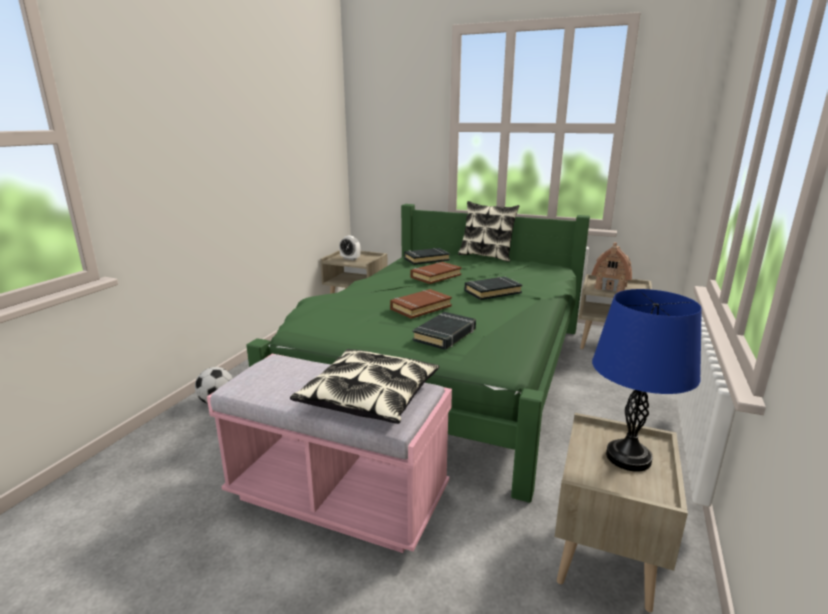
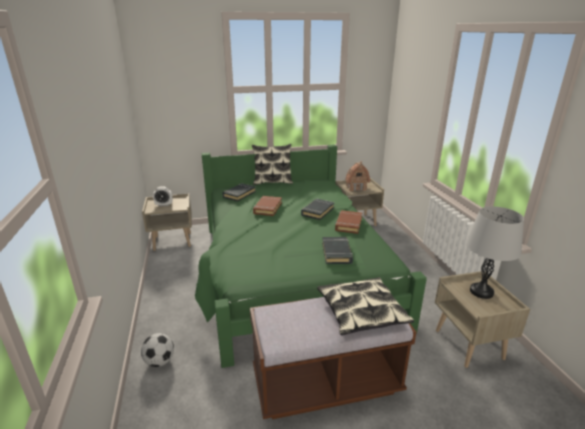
camera: 35 degrees left, 5 degrees up
(338, 496) = (326, 382): pink bench -> brown bench
(420, 307) = (295, 237): brown book -> brown book (348, 224)
(628, 457) = (481, 292): blue table lamp -> grey table lamp

